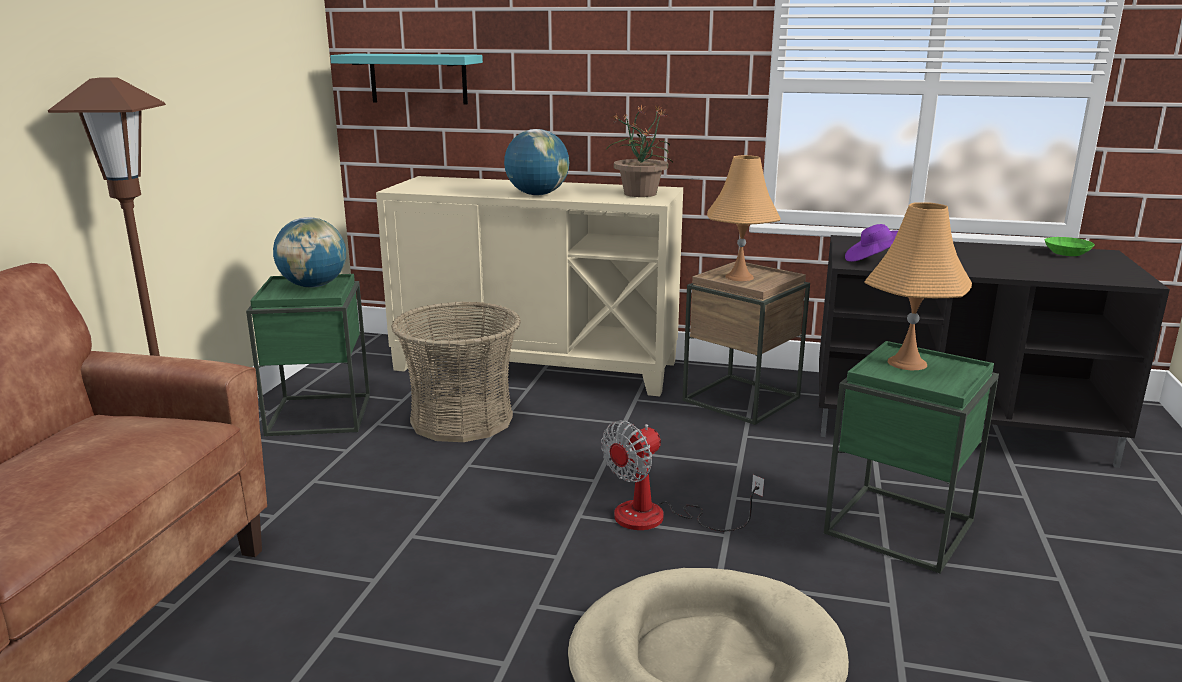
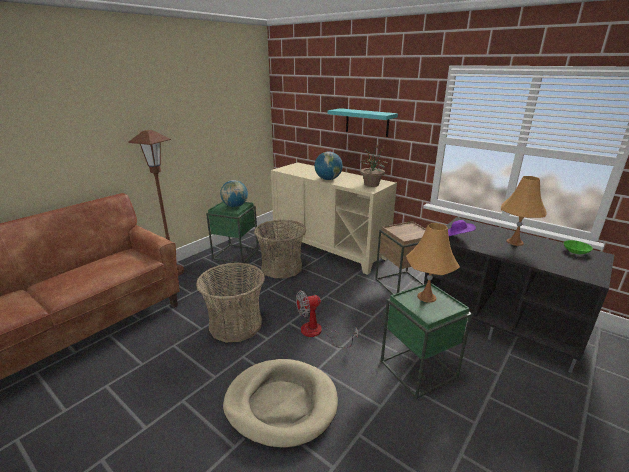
camera: 25 degrees right, 5 degrees up
(418, 78) = (299, 122): turquoise shelf -> turquoise shelf (367, 122)
(457, 550) = (236, 324): none -> basket
(739, 277) = (404, 230): orange table lamp -> orange table lamp (515, 242)

